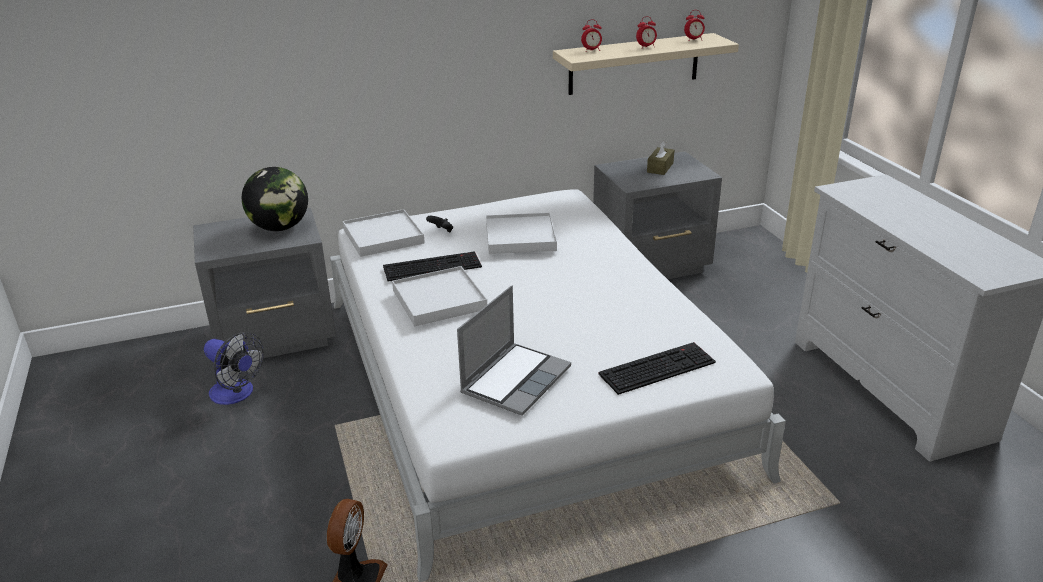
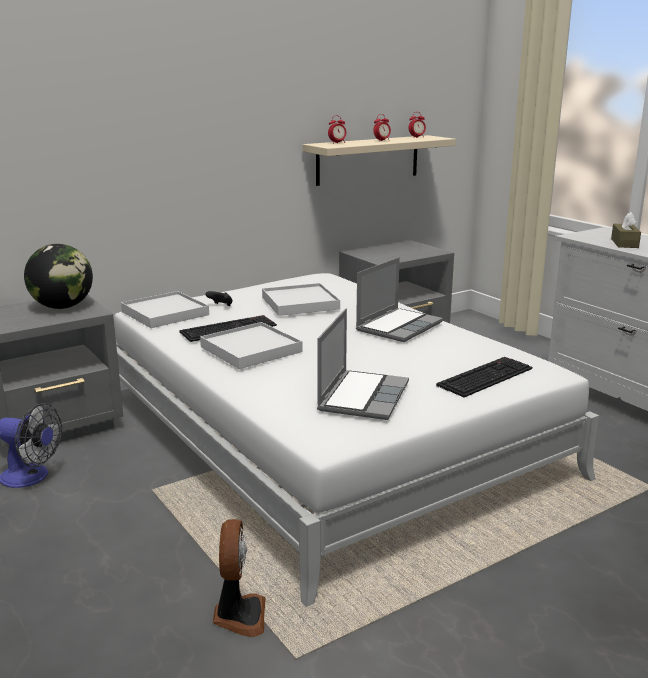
camera: 15 degrees left, 10 degrees down
(607, 282) = (398, 326): none -> laptop
(660, 167) = (398, 250): brown tissue box -> brown tissue box (624, 243)

